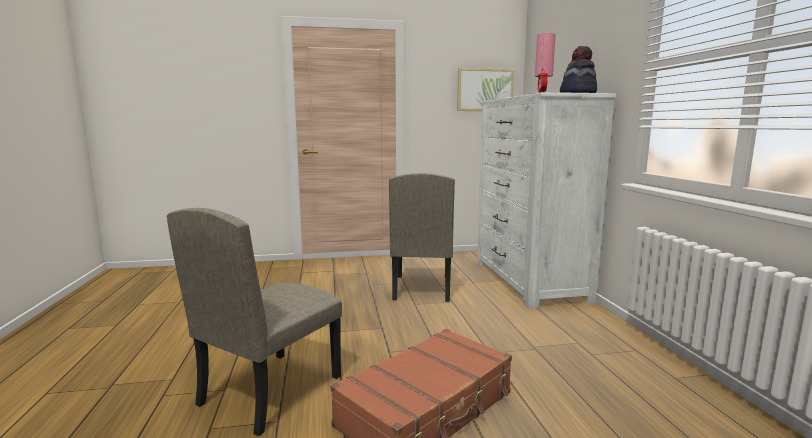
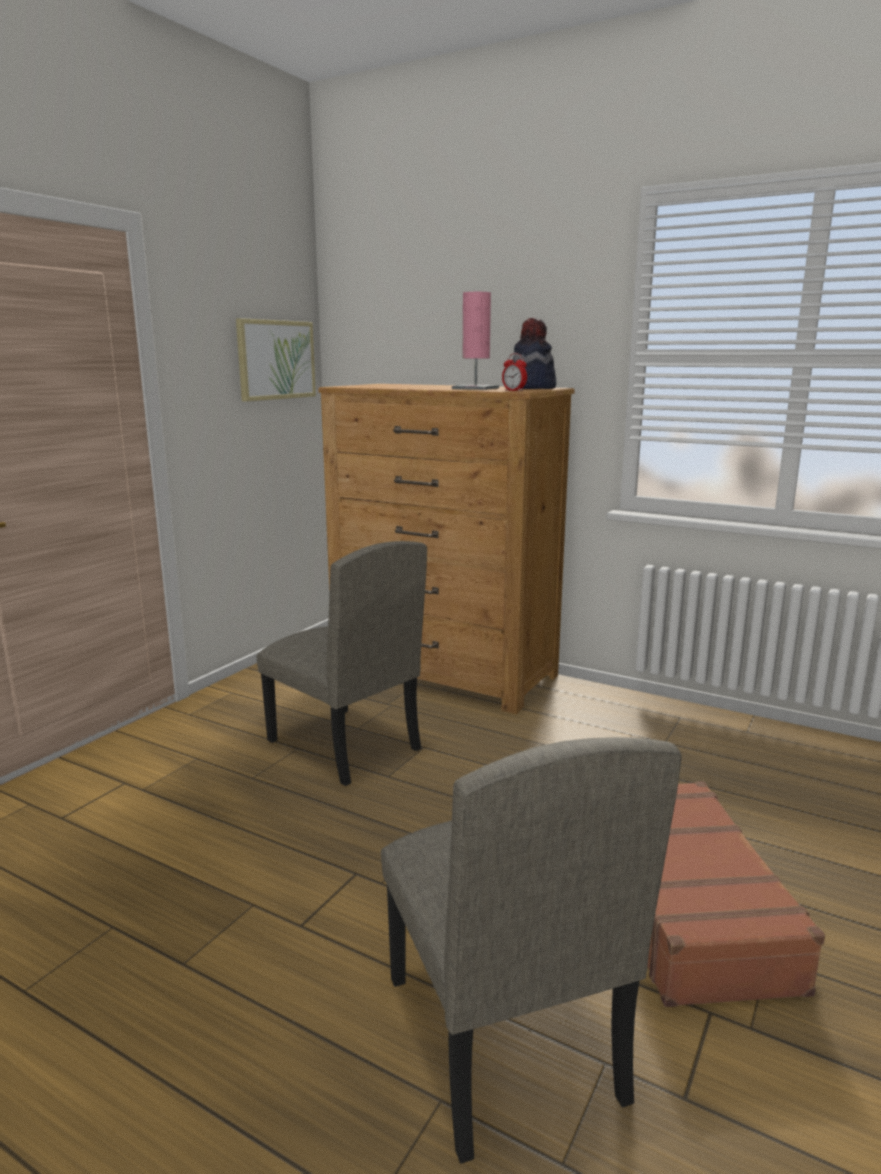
camera: 50 degrees left, 5 degrees up
(528, 281) = (444, 673): white dresser -> brown dresser

